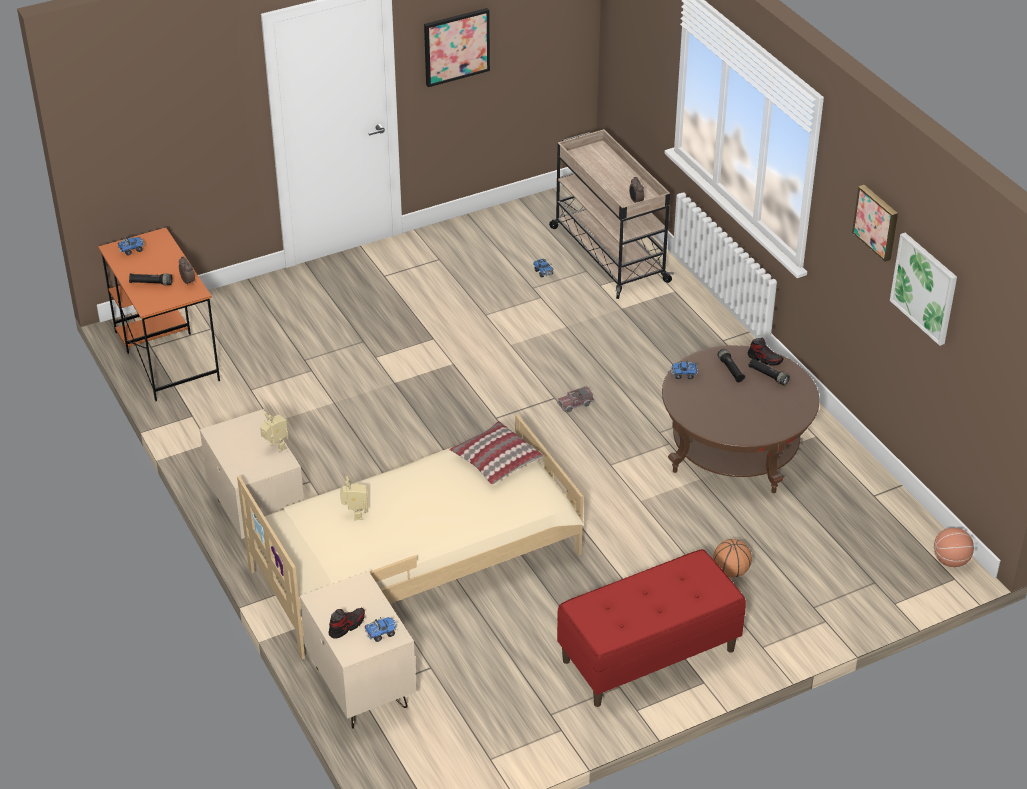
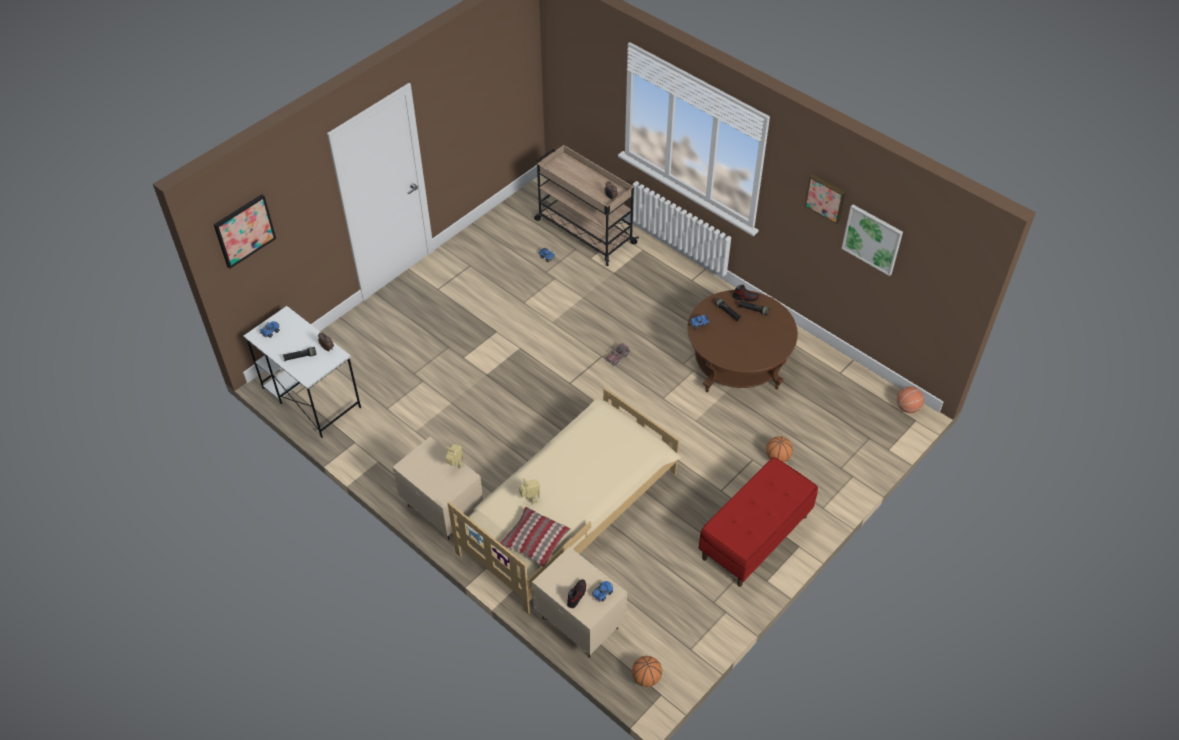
camera: 20 degrees left, 10 degrees up
(166, 355) = (310, 397): orange desk -> white desk
(414, 774) = (646, 678): none -> basketball
(456, 46) = (455, 113): picture -> picture (244, 230)
(496, 461) = (605, 428): pillow -> pillow (535, 541)

